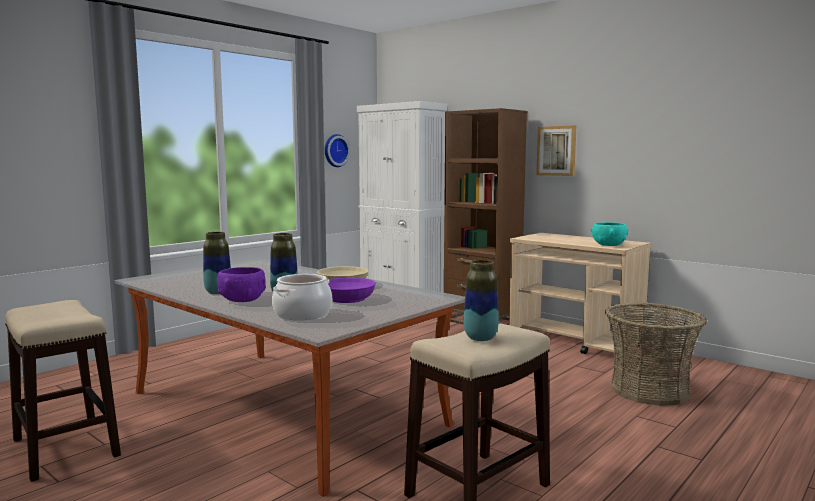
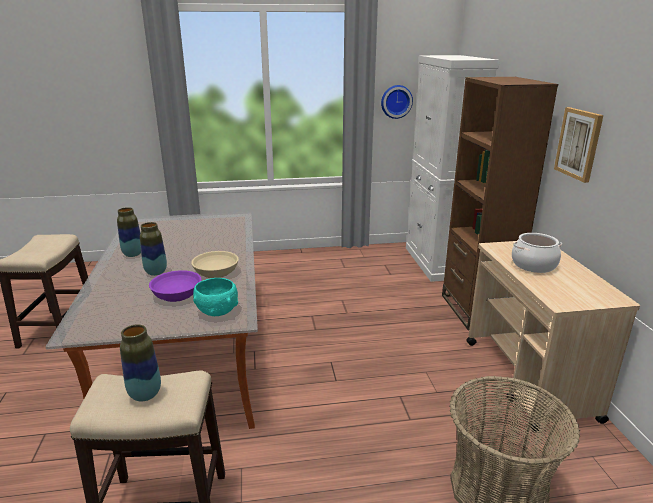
camera: 40 degrees right, 15 degrees up
(242, 300) = (123, 270): purple bowl -> none
(302, 314) = (111, 304): cooking pot -> cooking pot (533, 265)
(608, 245) = (560, 293): turquoise bowl -> turquoise bowl (217, 311)

